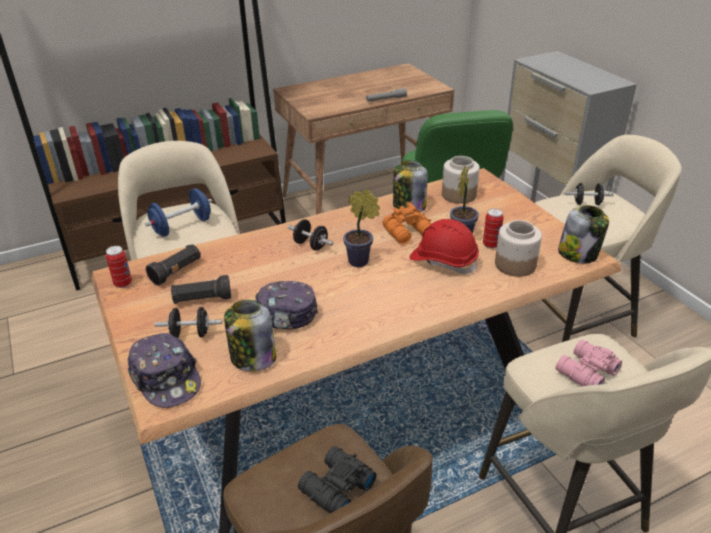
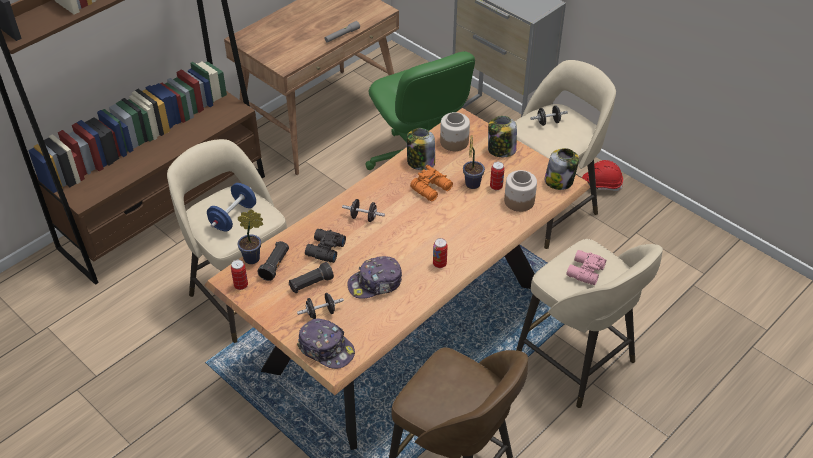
camera: 20 degrees left, 10 degrees up
(252, 358) = (375, 319): jar -> jar (501, 150)
(335, 487) = (462, 387): black binoculars -> black binoculars (324, 250)
(361, 262) = (409, 224): potted plant -> potted plant (254, 258)
(375, 312) = (439, 264): none -> can
(443, 261) = (468, 209): red hard hat -> red hard hat (601, 184)

